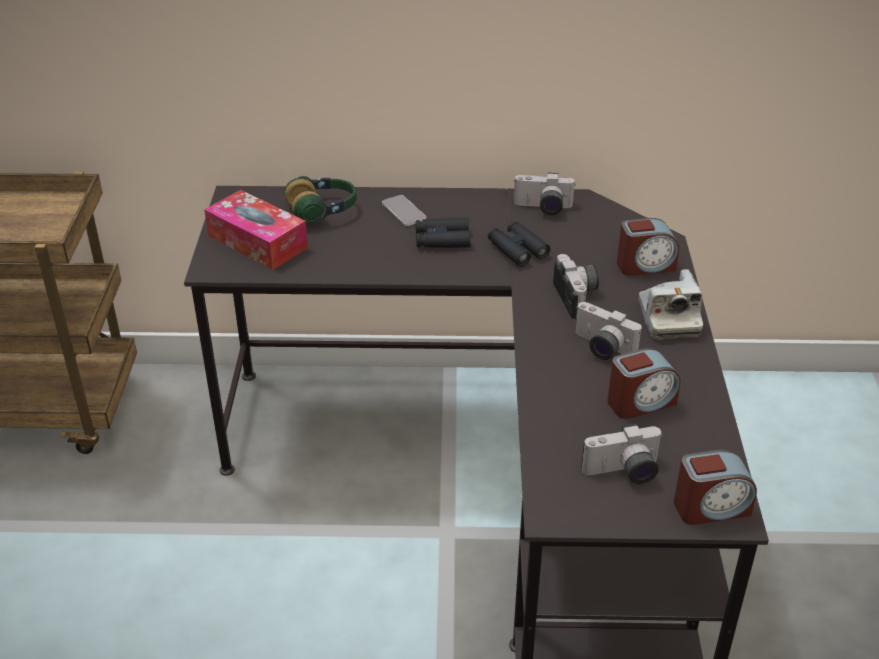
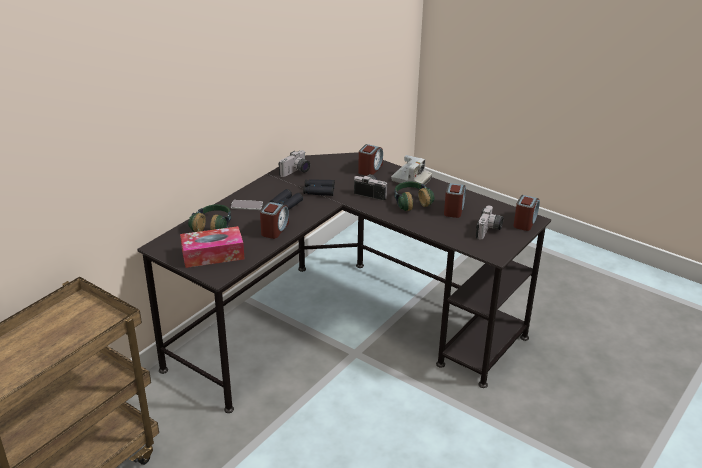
camera: 55 degrees left, 5 degrees down
(371, 259) = (274, 229): none -> alarm clock
(601, 348) = (411, 202): camera -> headphones

